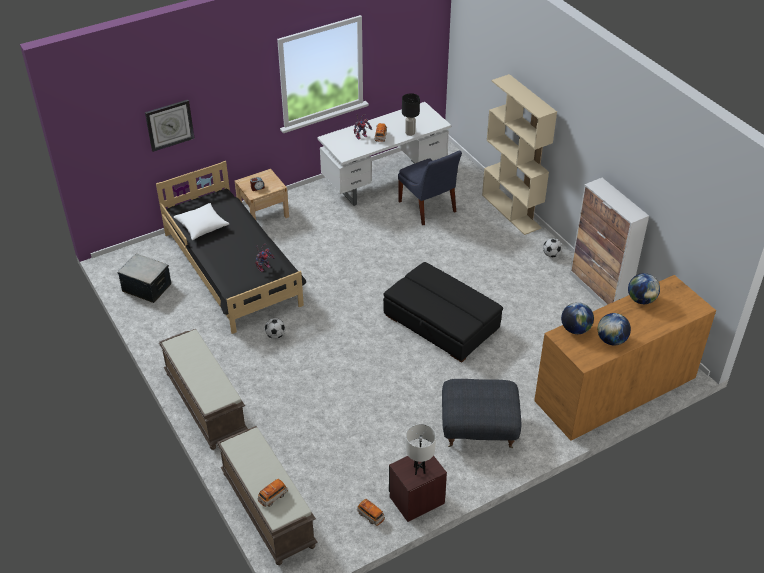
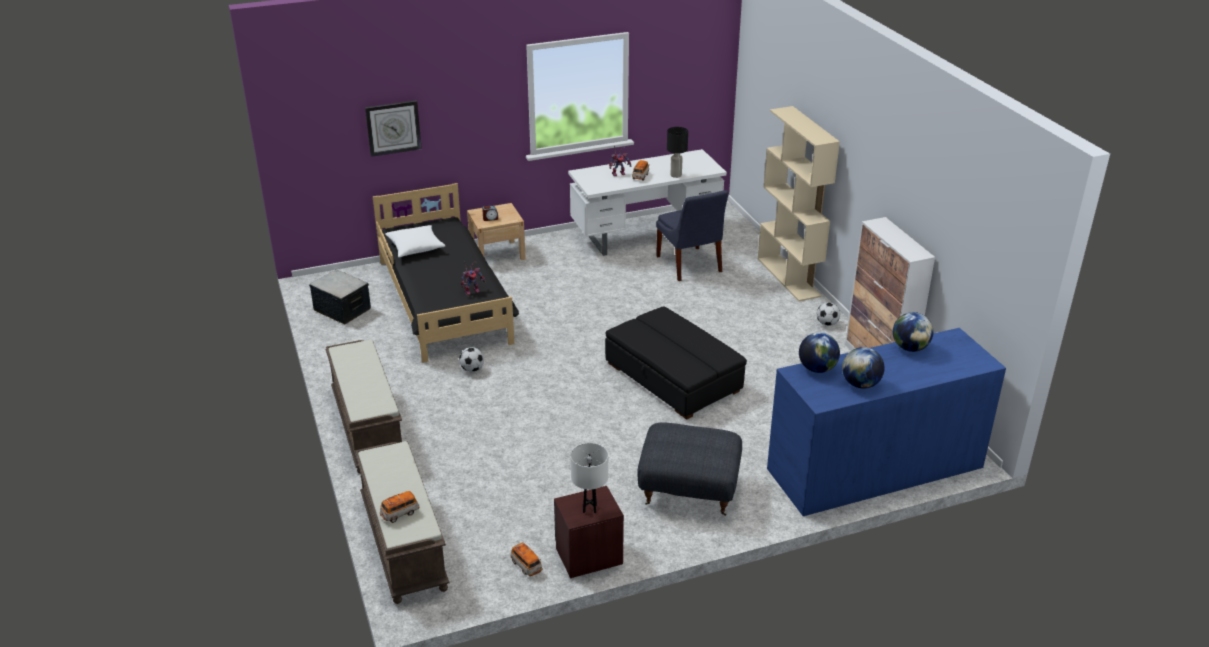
camera: 10 degrees right, 10 degrees down
(615, 389) = (874, 468): brown dresser -> blue dresser

